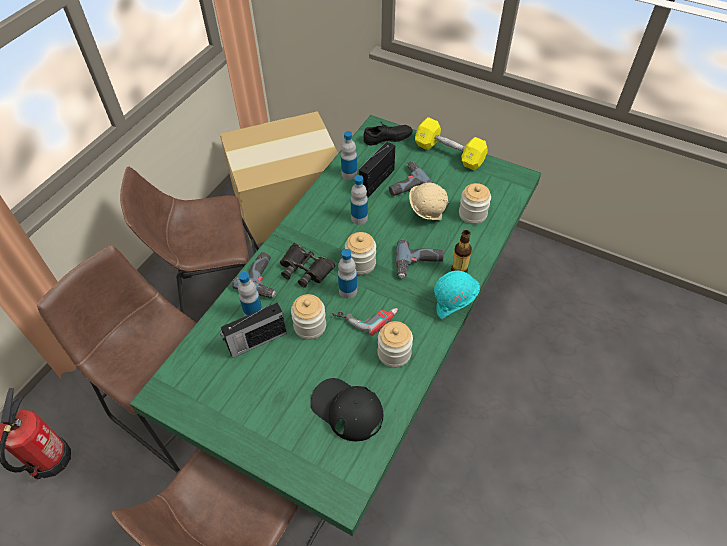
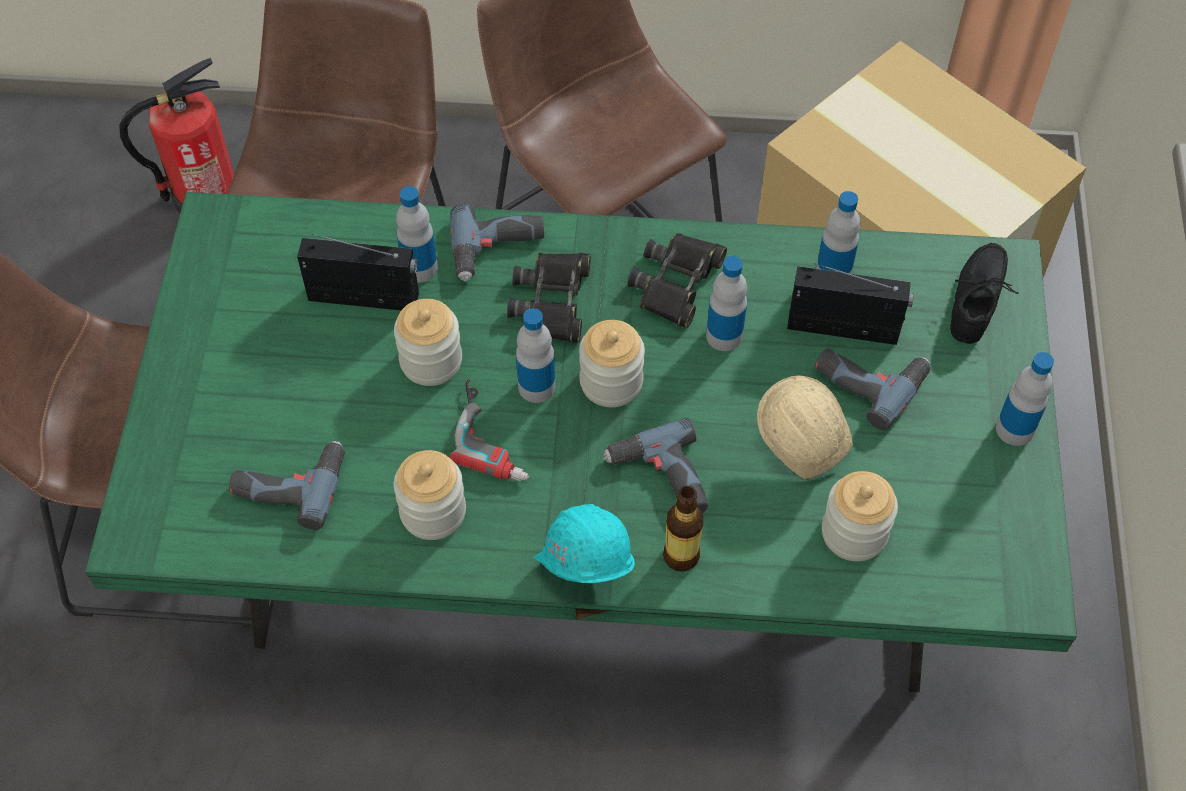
camera: 65 degrees right, 5 degrees up
(256, 341) = (366, 297): radio -> radio turned 150 degrees clockwise
(323, 223) = (676, 283): none -> black binoculars
(347, 409) = (290, 482): black cap -> power drill
(388, 139) = (981, 300): black shoe -> black shoe turned 120 degrees counterclockwise
(449, 153) = (1014, 429): yellow dumbbell -> bottle

